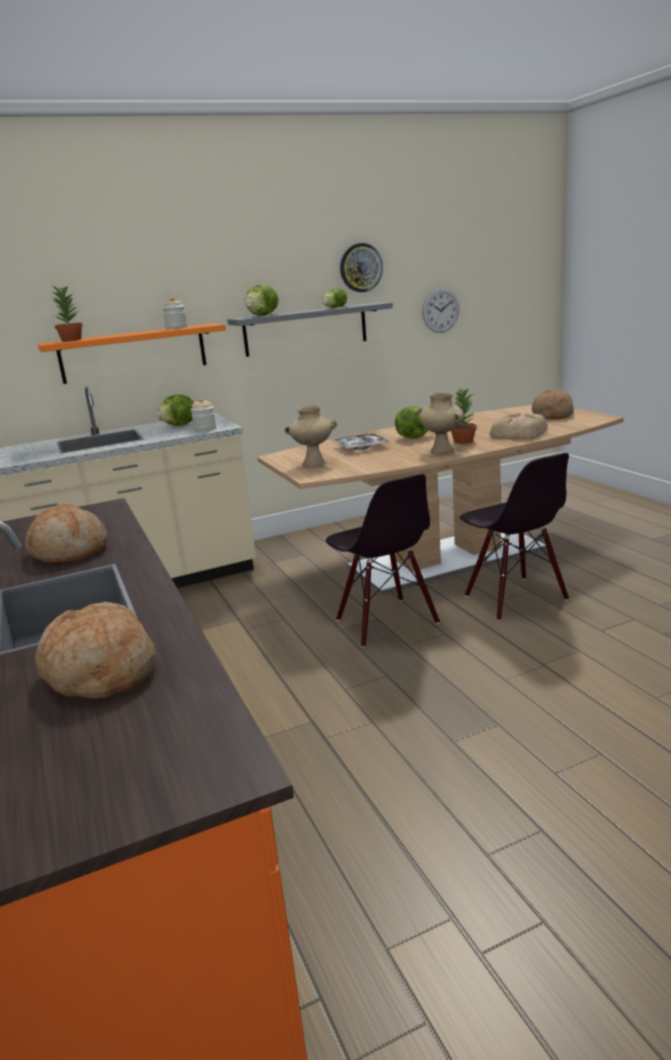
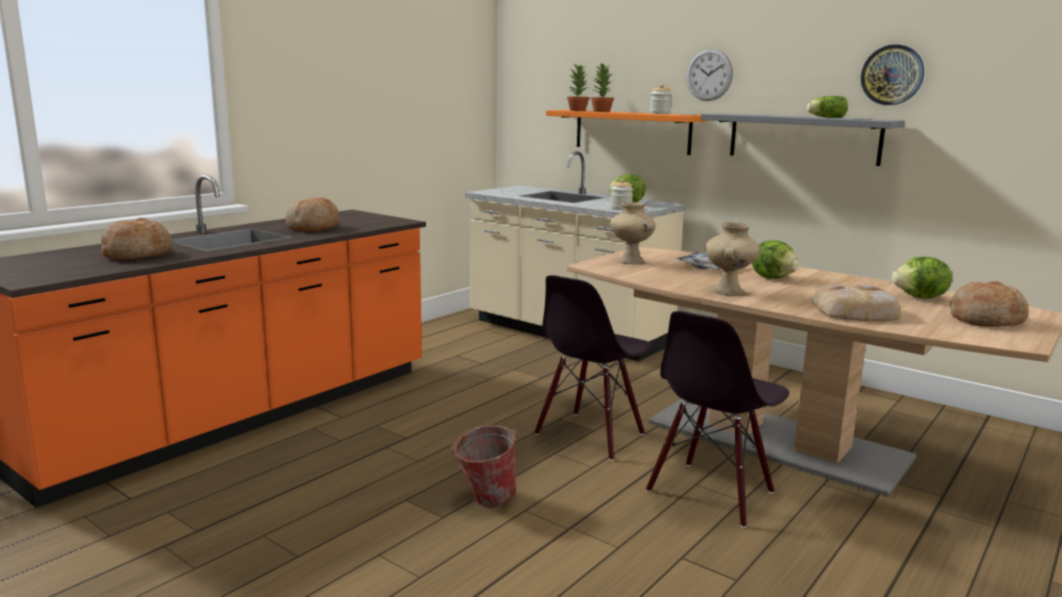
camera: 60 degrees right, 5 degrees down
(263, 315) = (743, 114): lettuce -> lettuce (920, 298)
(440, 310) = (1013, 146): wall clock -> wall clock (709, 75)
(463, 441) = (780, 295): potted plant -> potted plant (601, 111)
(478, 696) = (484, 501): none -> bucket

